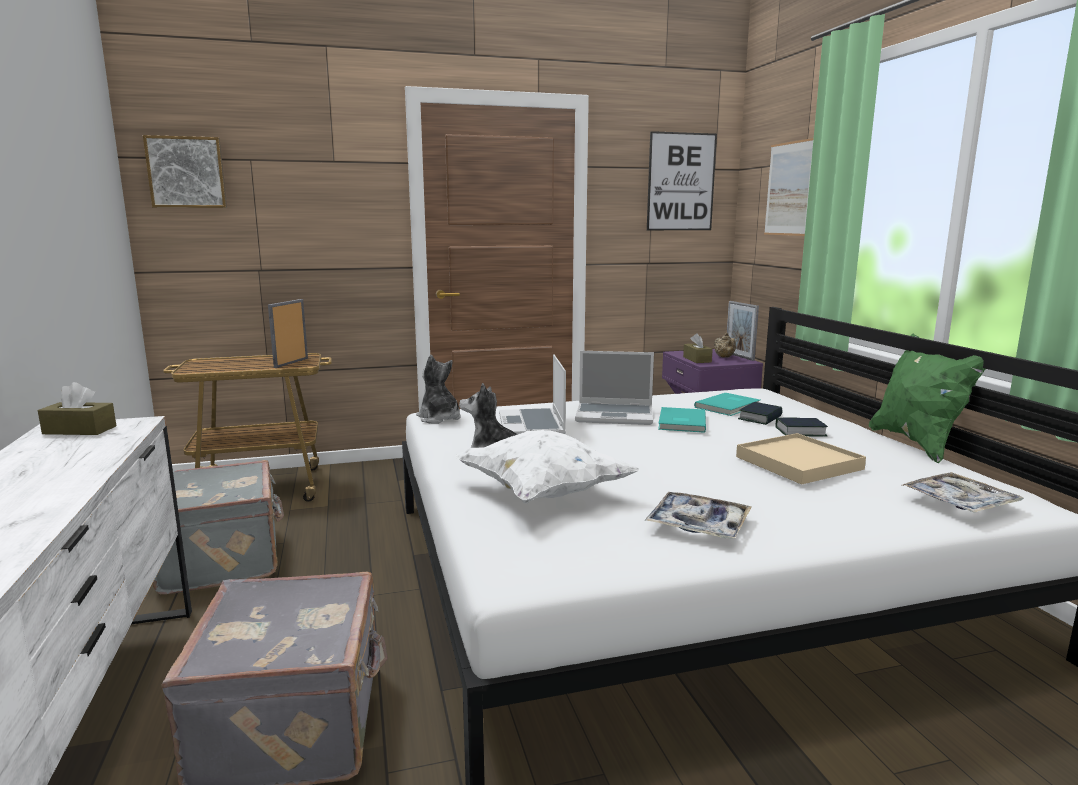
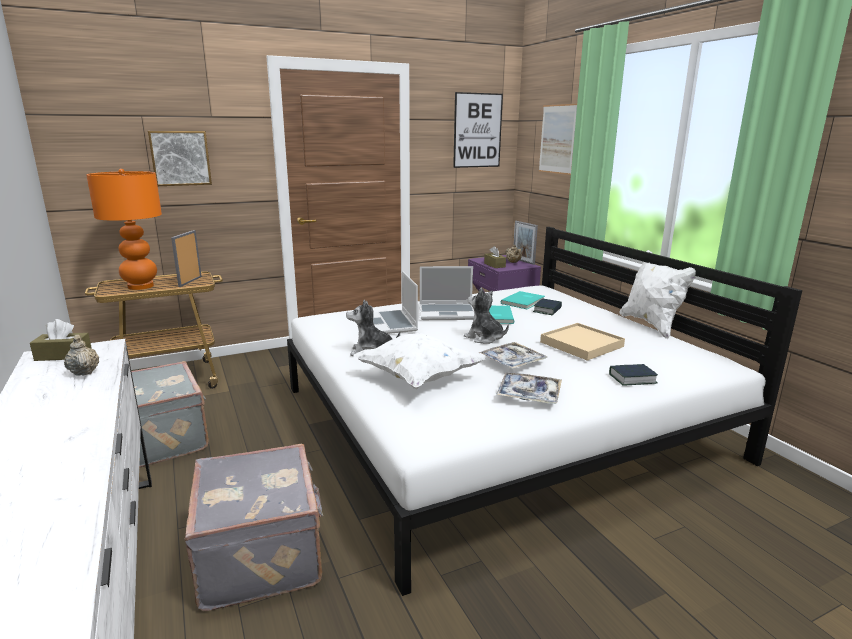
camera: 10 degrees left, 5 degrees up
(88, 449) = (84, 372): none -> beige teapot
(187, 172) = (87, 127): picture -> picture (180, 158)
(230, 366) = (140, 286): none -> orange table lamp
(439, 418) = (319, 322): plush toy -> plush toy (484, 338)
(800, 432) = (576, 320): book -> book (632, 379)
(917, 444) = (652, 325): green pillow -> white pillow
(959, 502) = (685, 366): tray -> tray (512, 361)

